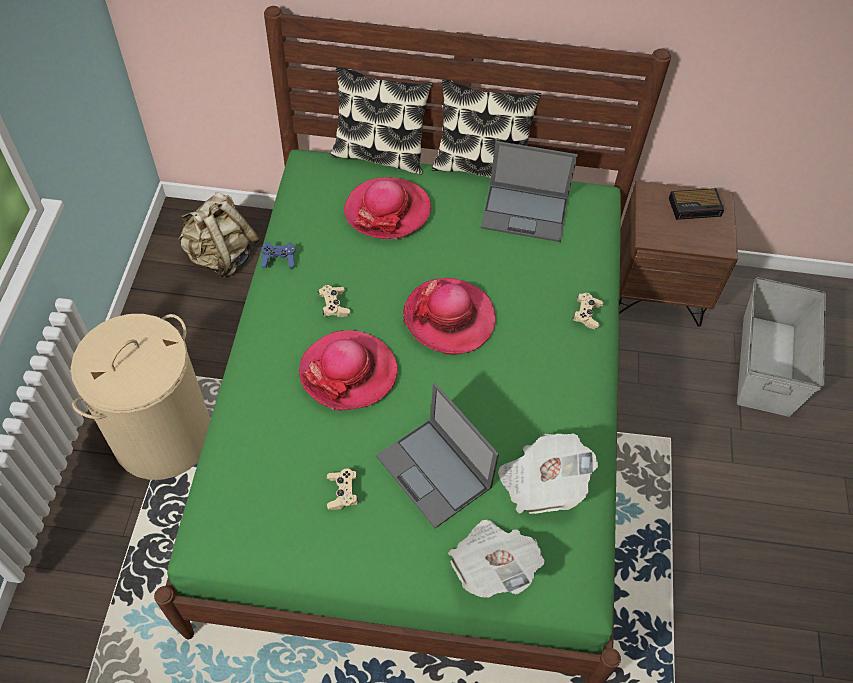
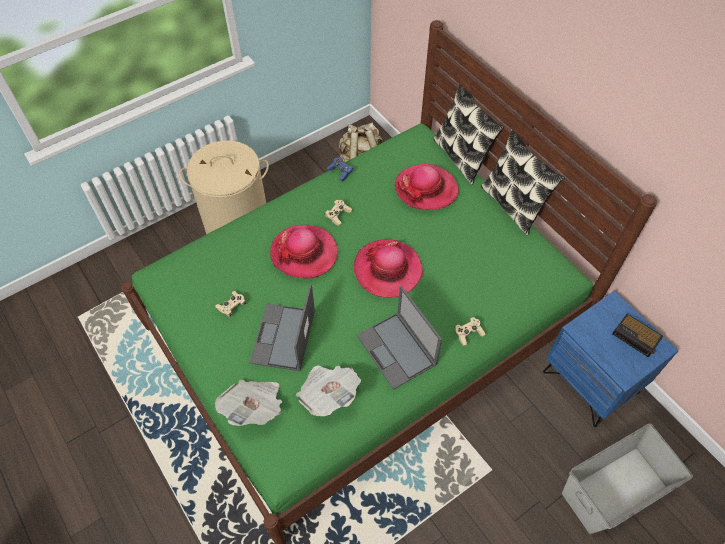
camera: 50 degrees right, 0 degrees up
(525, 212) = (504, 250): laptop -> laptop (397, 350)
(656, 290) = (591, 382): brown nightstand -> blue nightstand

